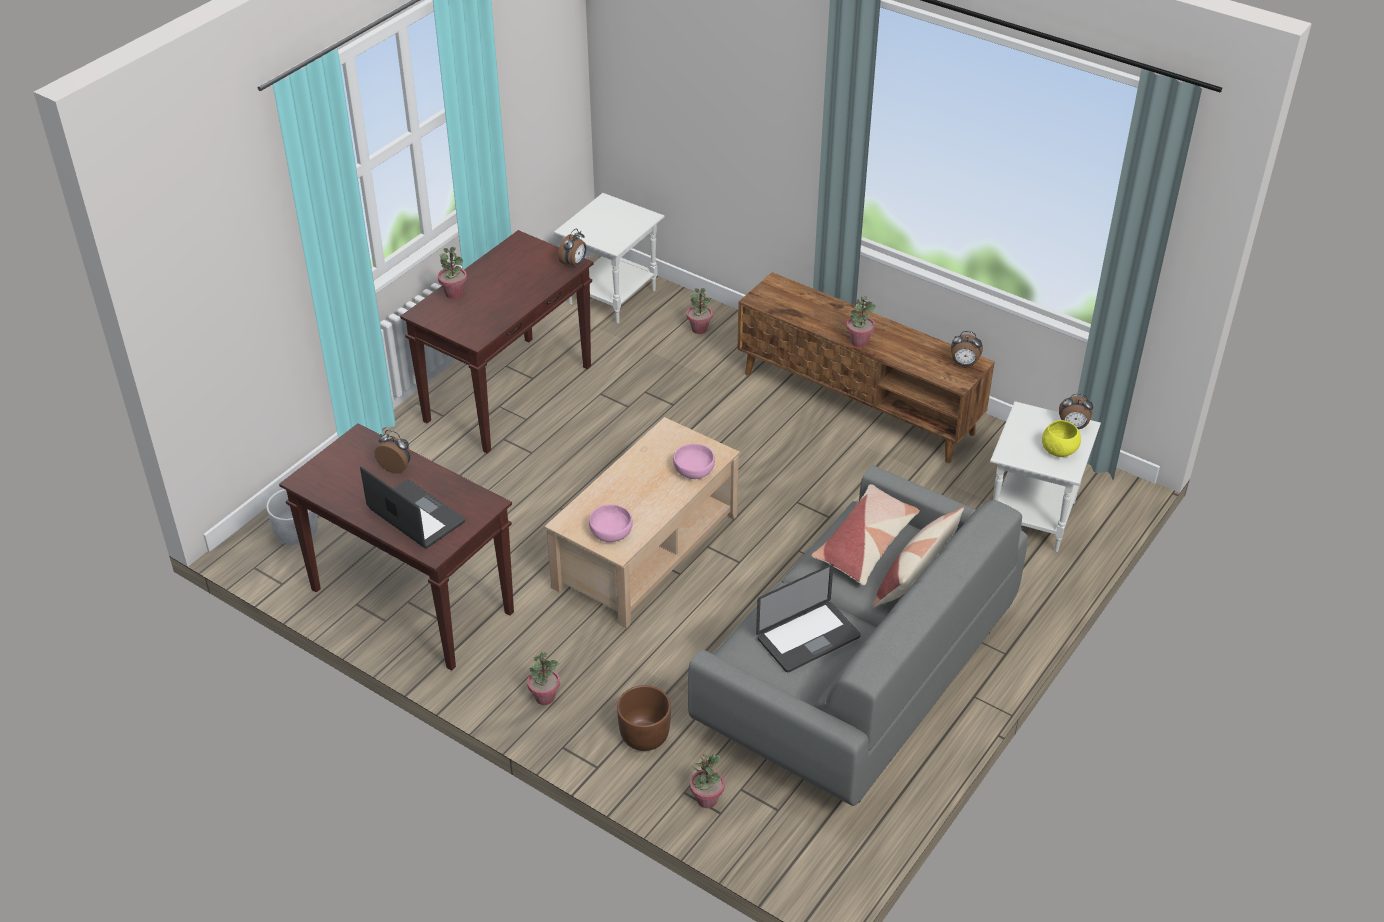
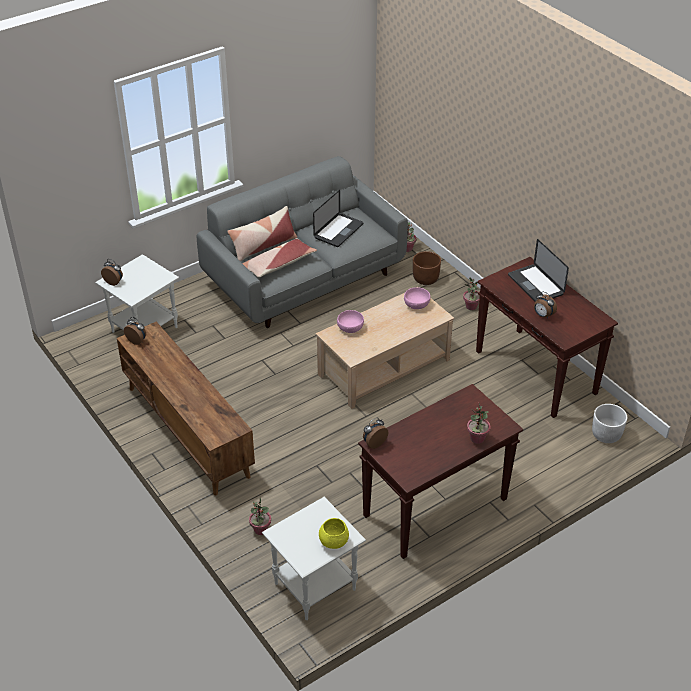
camera: 160 degrees left, 0 degrees up
(808, 638) = (338, 231): laptop -> laptop turned 135 degrees clockwise
(859, 342) = (191, 374): potted plant -> none
(1058, 450) = (136, 271): yellow bowl -> yellow bowl (334, 542)

